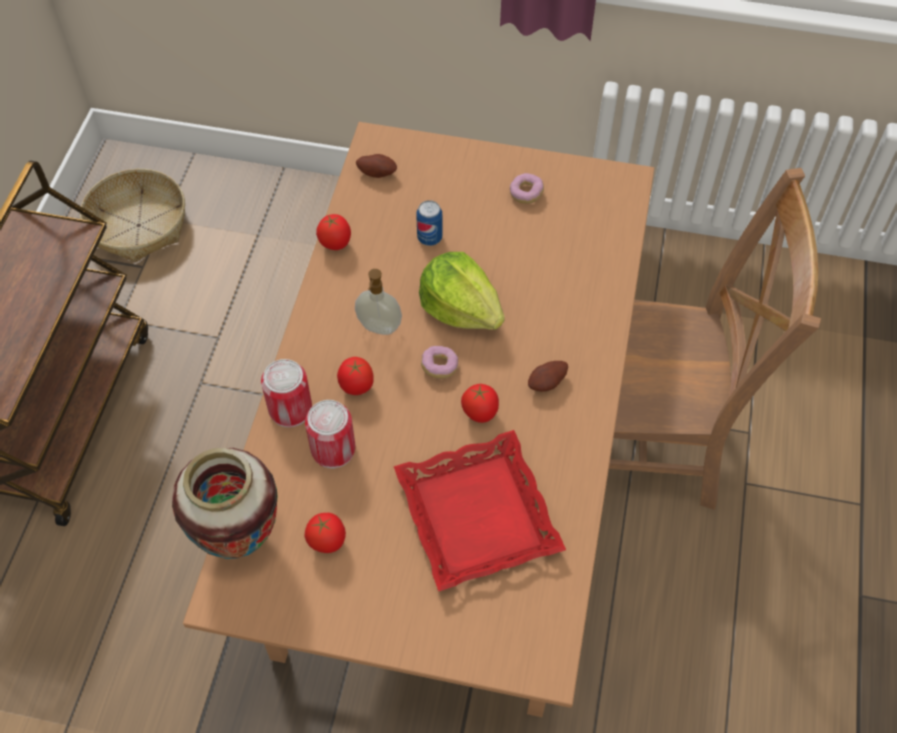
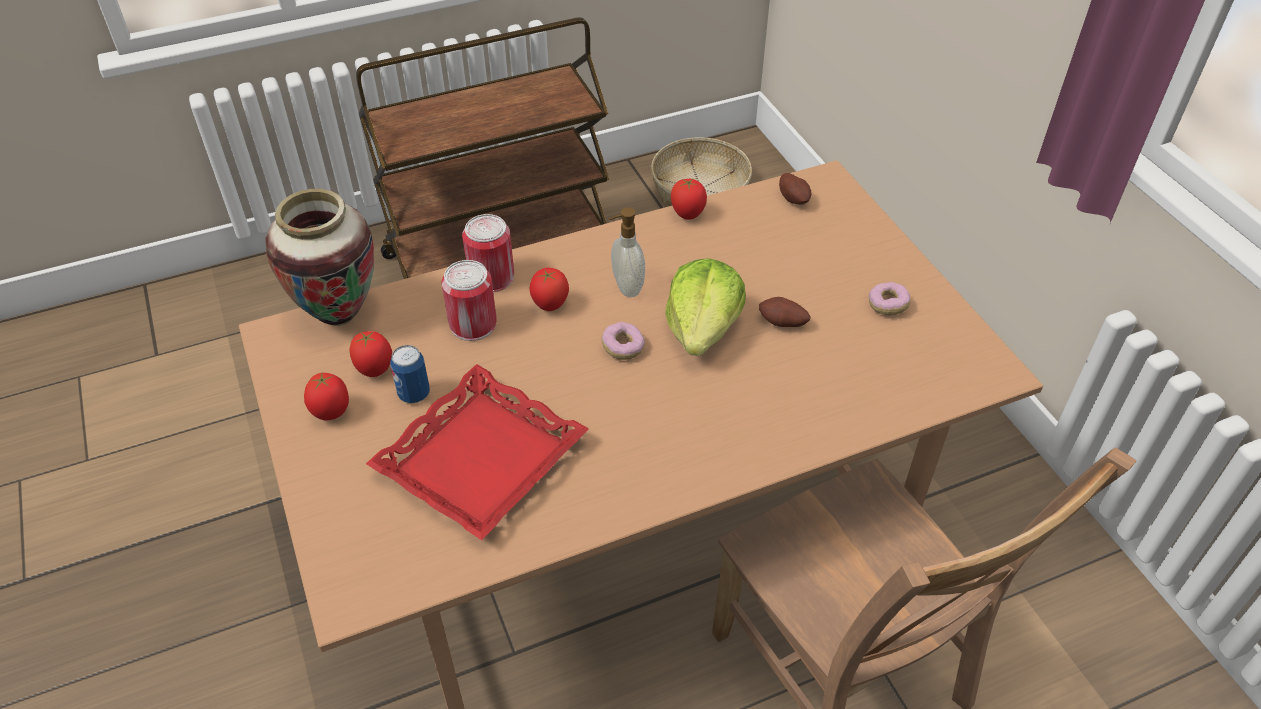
camera: 55 degrees right, 10 degrees down
(429, 238) = (760, 268): can -> can (414, 394)
(480, 414) = (596, 403): tomato -> tomato (332, 412)
(547, 383) = (678, 436): potato -> potato (782, 324)

